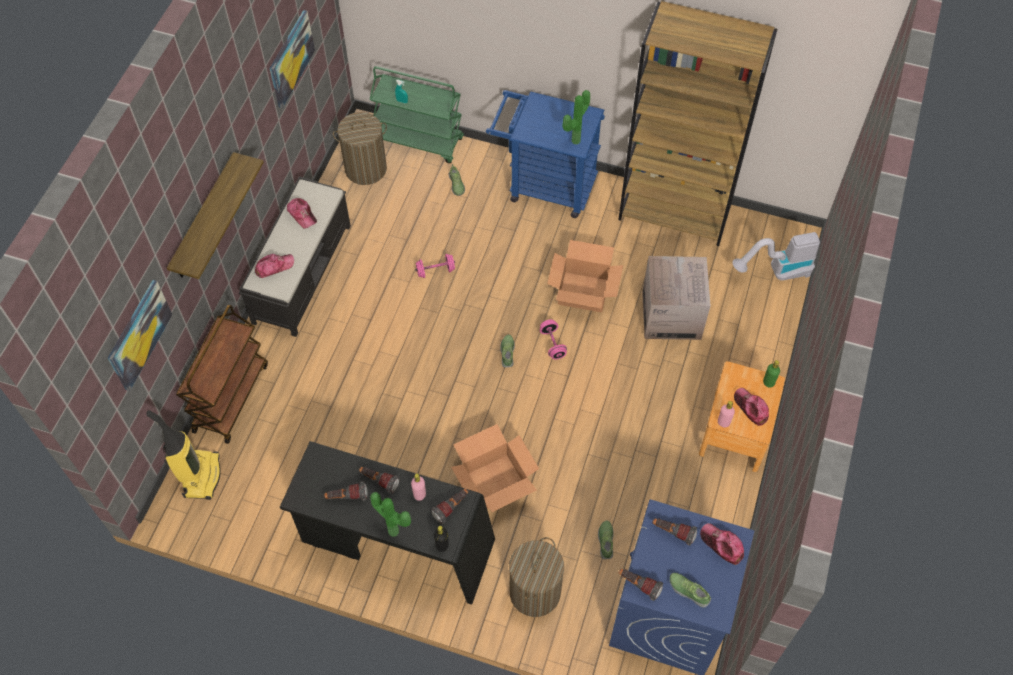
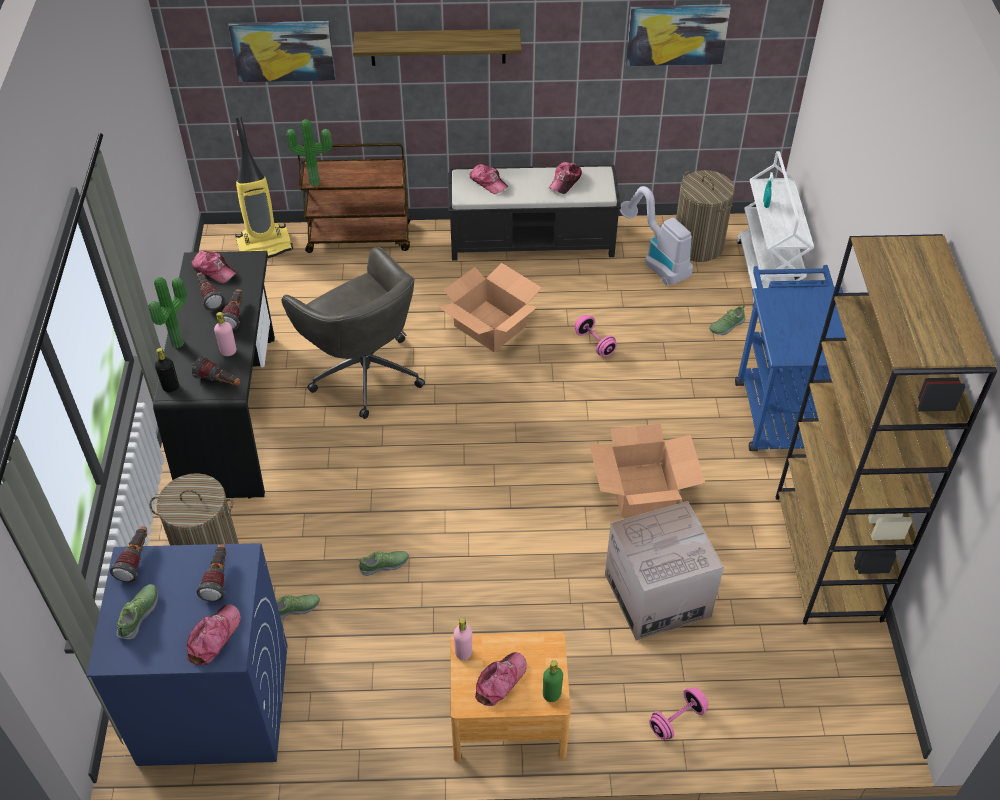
camera: 70 degrees right, 10 degrees down
(315, 486) = (214, 270): none -> cap
(392, 435) = (364, 371): none -> grey office chair
(419, 141) = (767, 276): green cart -> white cart
(494, 482) = (338, 477): cardboard box -> cardboard box (490, 325)
(507, 353) = (515, 440): shoe -> shoe (384, 565)
(552, 344) = (549, 480): pink dumbbell -> pink dumbbell (677, 720)
(574, 140) = (791, 346): potted plant -> potted plant (315, 181)
(776, 272) = (802, 710): vacuum cleaner -> vacuum cleaner (656, 260)

